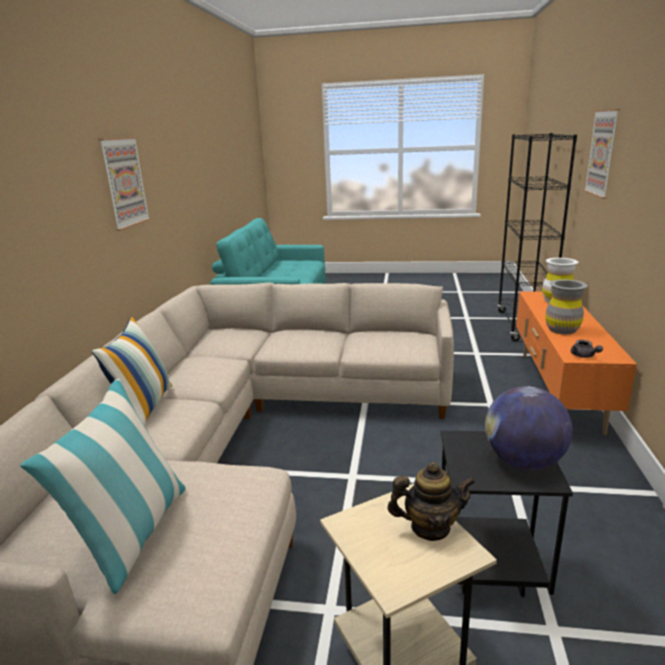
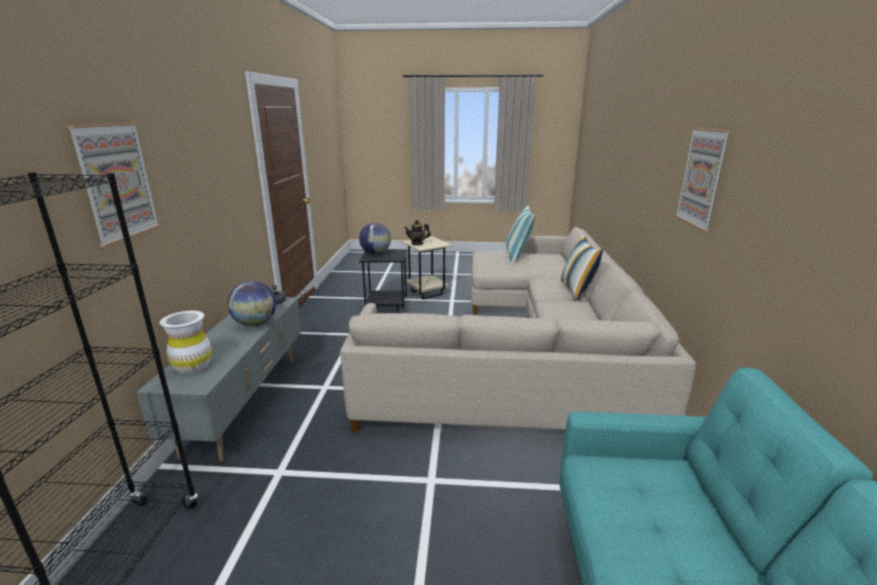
camera: 175 degrees right, 0 degrees up
(557, 390) = (246, 402): orange tv stand -> grey tv stand
(562, 329) = (255, 324): grey vase -> globe

